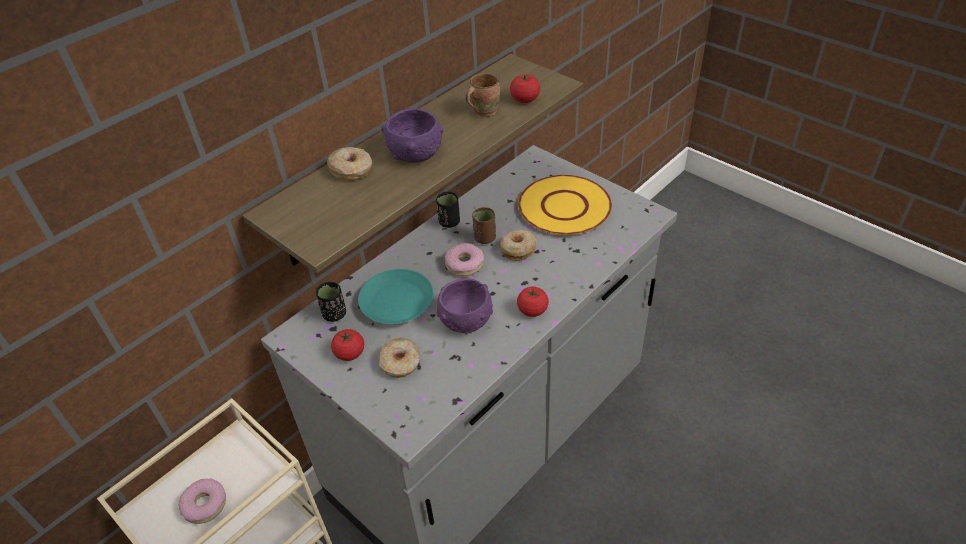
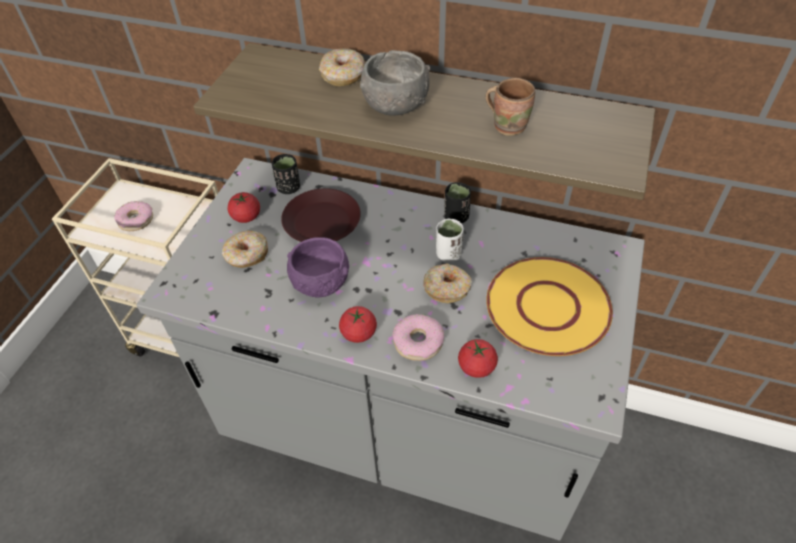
camera: 65 degrees right, 5 degrees up
(396, 302) = (321, 222): turquoise plate -> brown plate
(415, 153) = (395, 104): purple bowl -> grey bowl
(464, 264) = (399, 252): donut -> donut (418, 342)
(485, 238) = (448, 254): brown cup -> white cup
(525, 99) = (559, 150): tomato -> tomato (476, 367)

